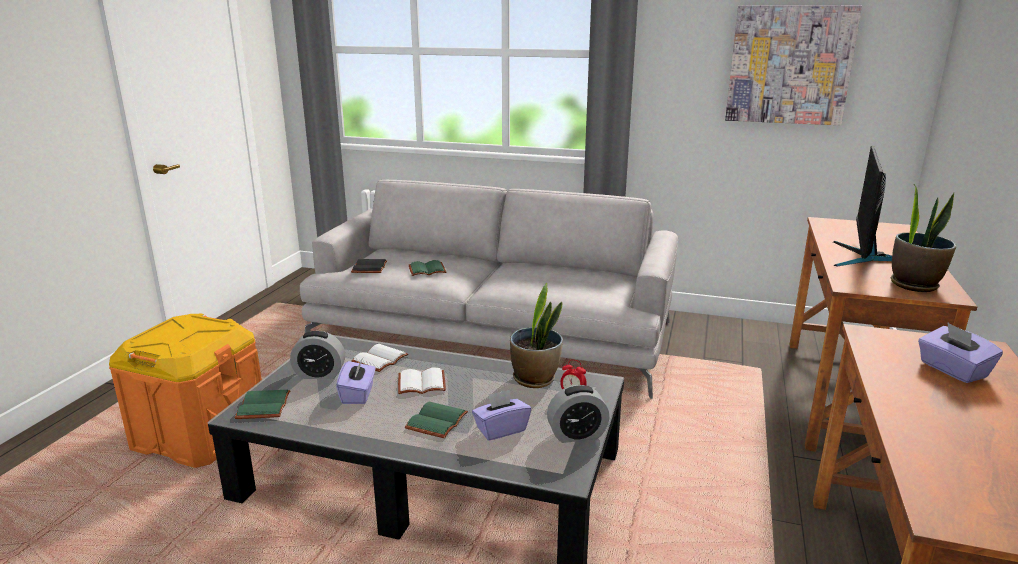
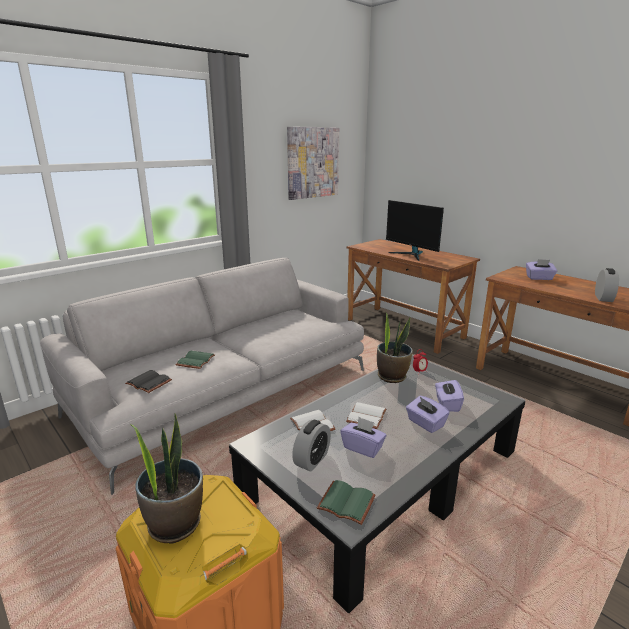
camera: 60 degrees left, 0 degrees up
(437, 422) = (425, 423): green book -> purple tissue box
(577, 435) = (464, 383): alarm clock -> alarm clock (603, 298)
(914, 285) = (452, 258): potted plant -> potted plant (175, 523)

